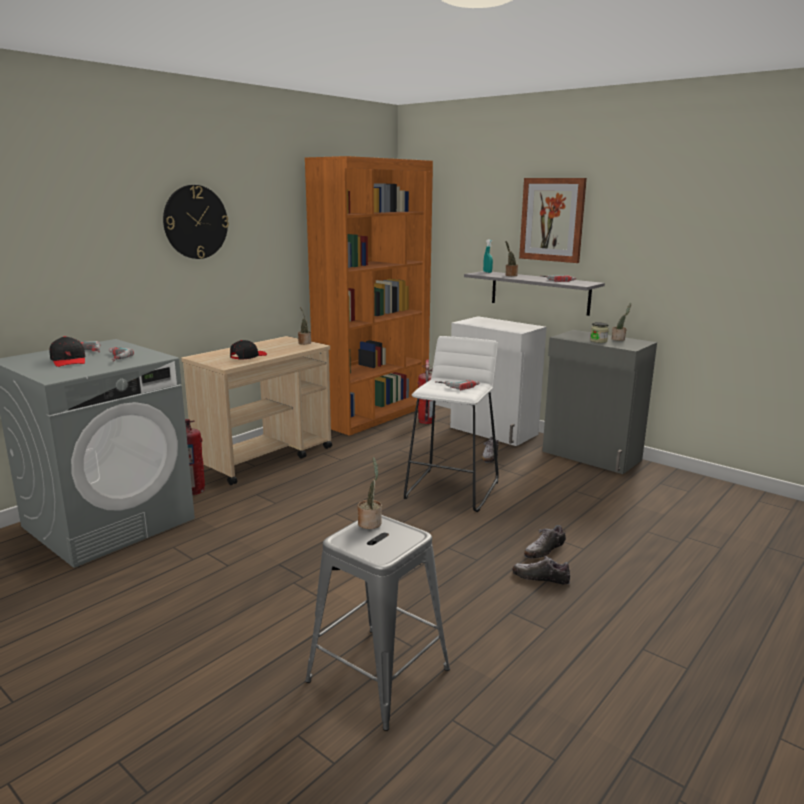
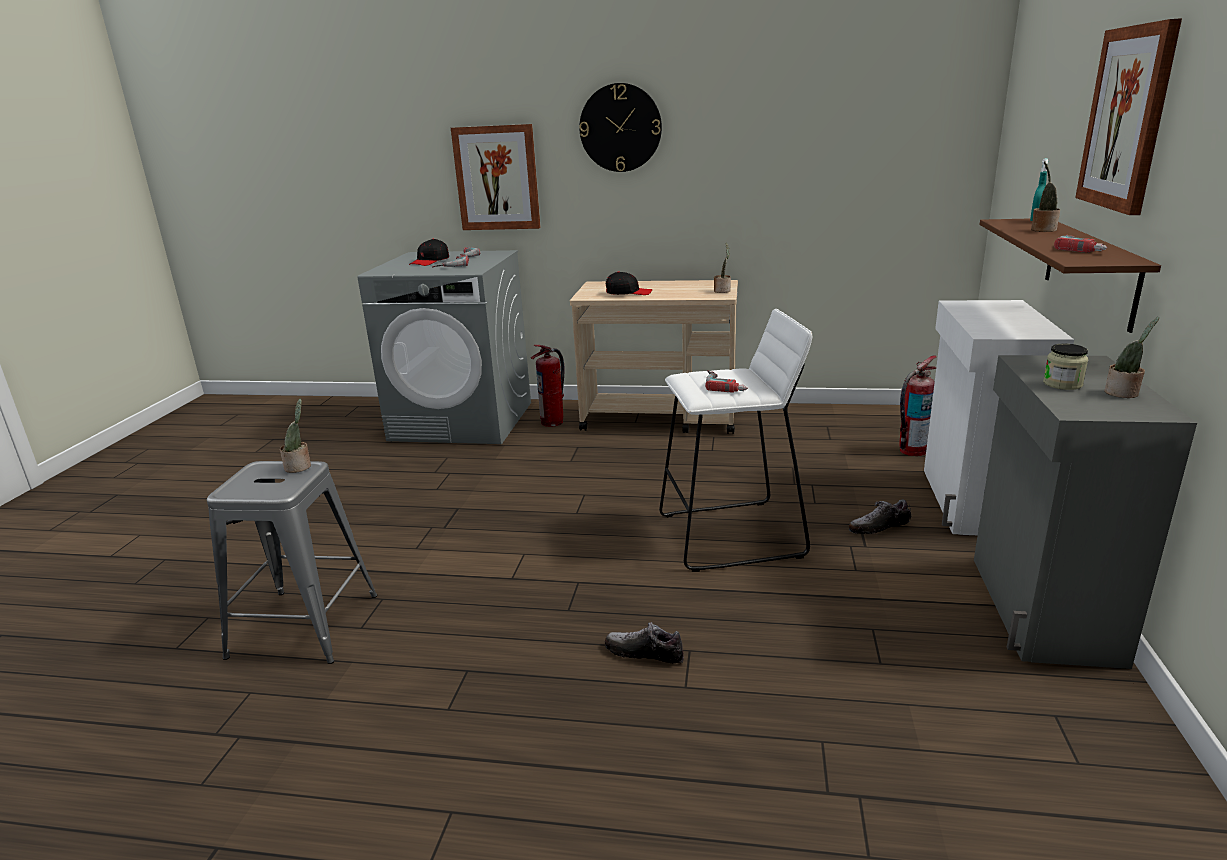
camera: 60 degrees right, 5 degrees up
(86, 270) = (497, 178): none -> picture
(373, 415) = (866, 419): orange bookcase -> none
(539, 292) = (1090, 270): grey shelf -> brown shelf
(540, 578) = (566, 671): shoe -> none

